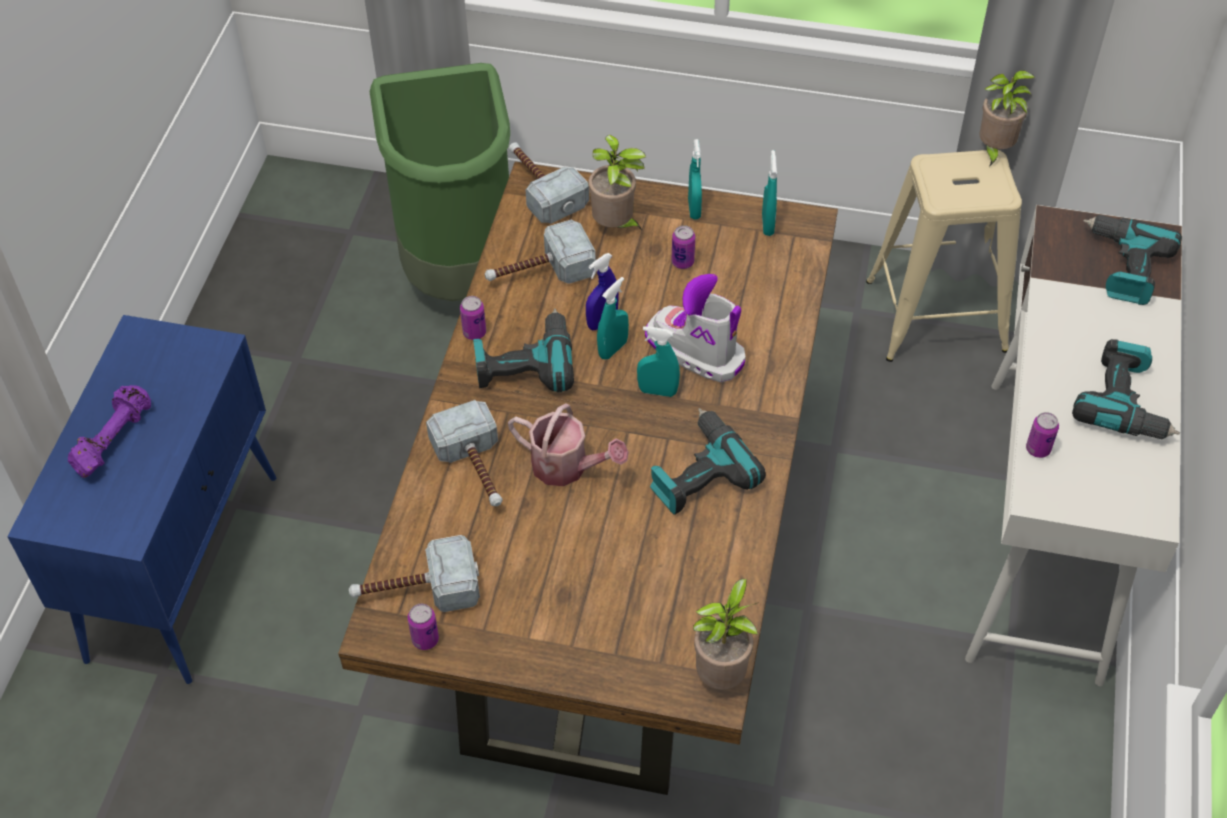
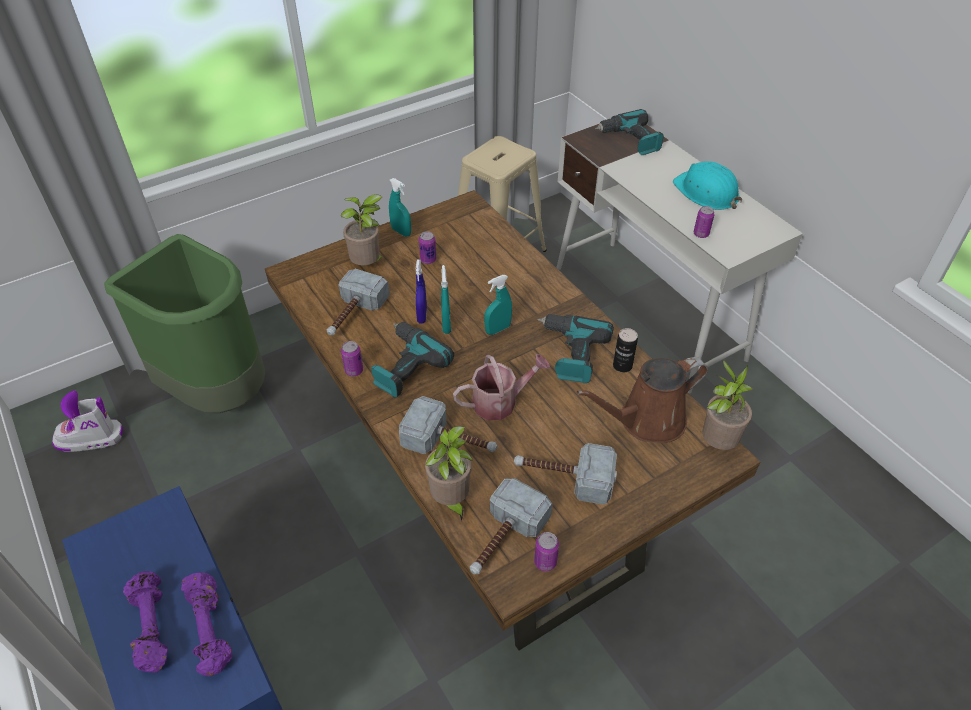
camera: 45 degrees left, 5 degrees down
(149, 477) = (211, 629): none -> purple dumbbell
(540, 187) = (298, 272): hammer -> hammer (563, 477)
(681, 598) = (646, 421): none -> brown watering can
(694, 352) = (491, 297): boot -> boot (90, 439)
(733, 526) = (622, 366): none -> can
(767, 225) = (449, 216): turquoise spray bottle -> none
(994, 150) = (495, 137): potted plant -> potted plant (451, 501)
(1125, 403) = (706, 192): power drill -> turquoise hard hat

